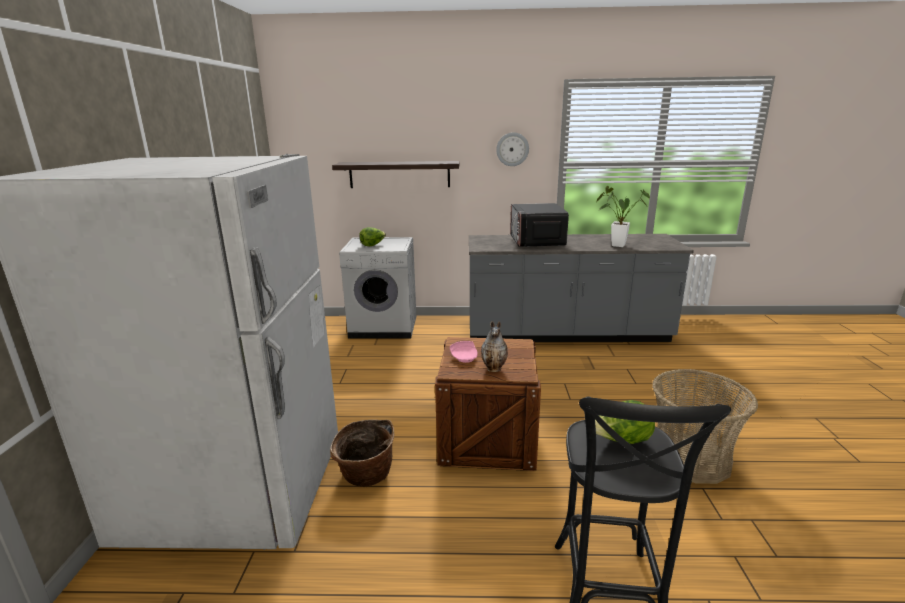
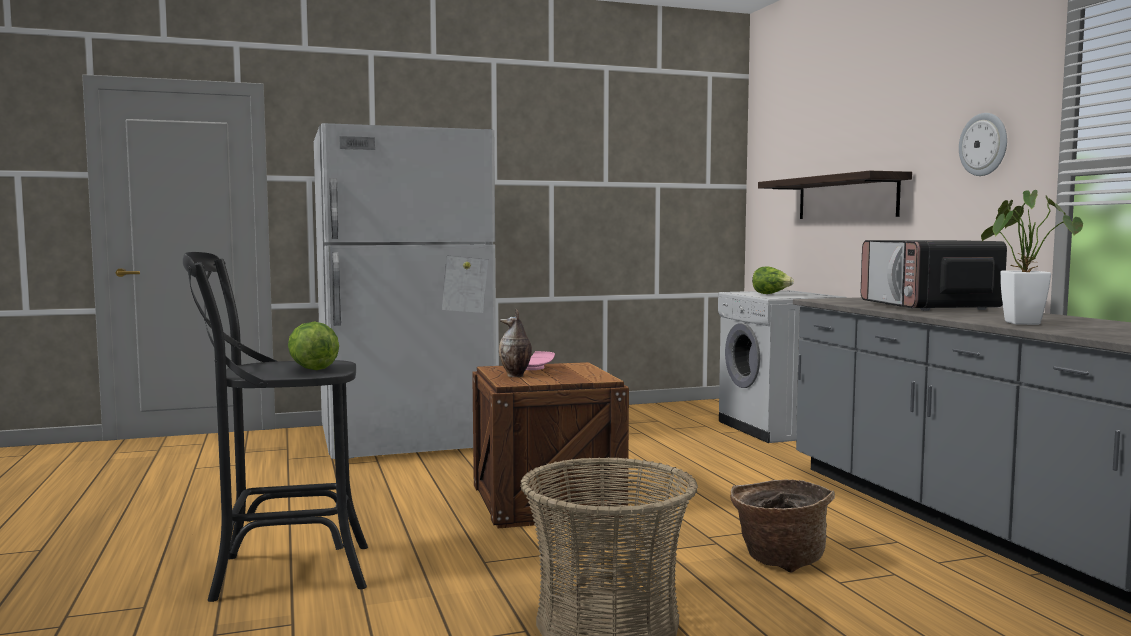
camera: 70 degrees right, 15 degrees down
(365, 476) = (443, 468): basket -> basket (779, 560)
(536, 241) = (928, 307): microwave -> microwave turned 75 degrees counterclockwise

